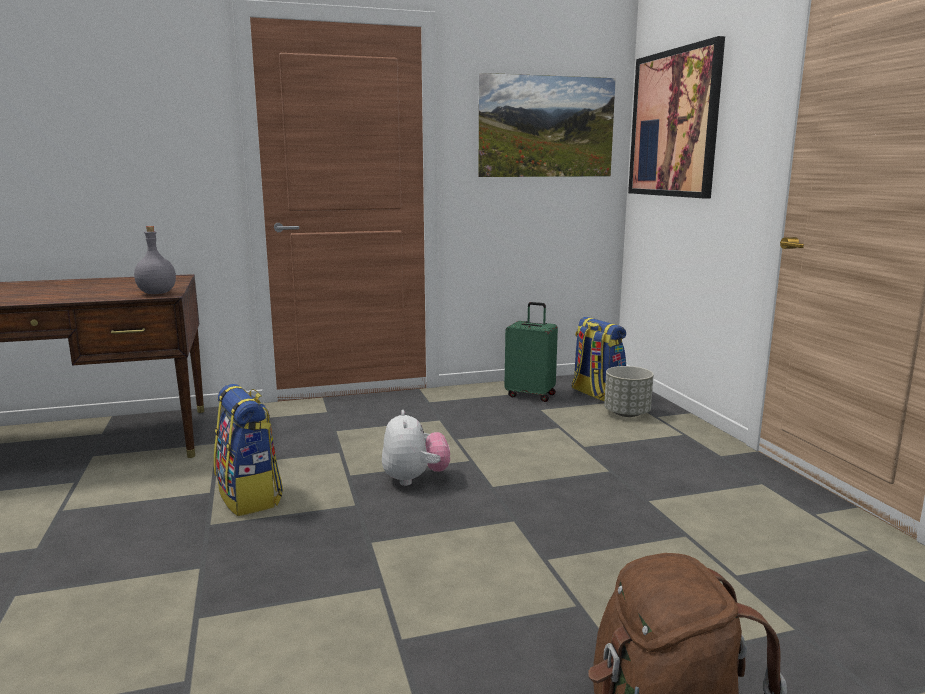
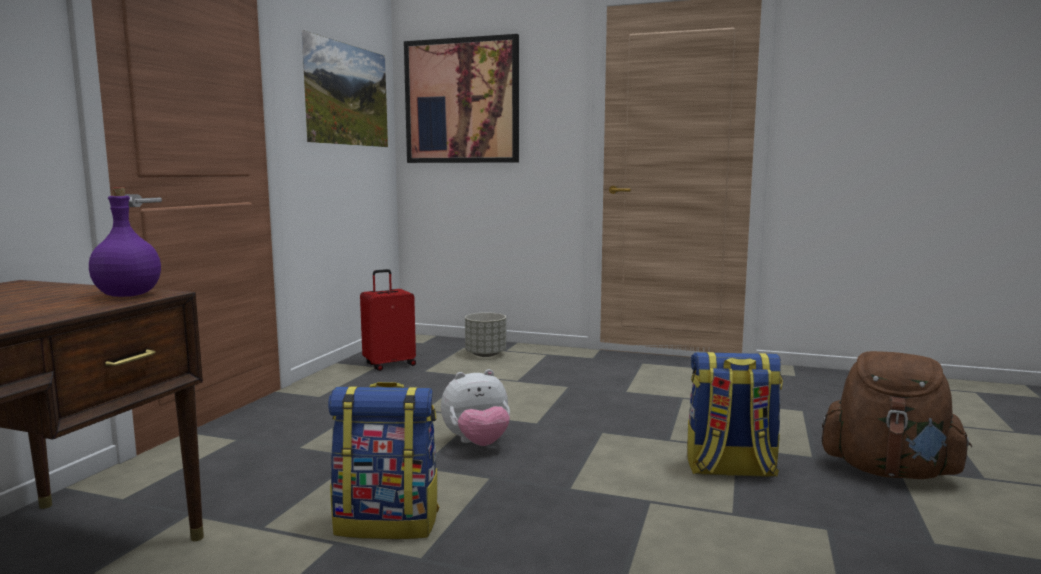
camera: 55 degrees left, 5 degrees down
(158, 293) = (129, 295): grey bottle -> purple bottle
(415, 479) = (477, 443): plush toy -> plush toy turned 135 degrees clockwise
(531, 395) = (389, 365): green suitcase -> red suitcase
(596, 394) = (434, 350): backpack -> backpack (730, 469)

